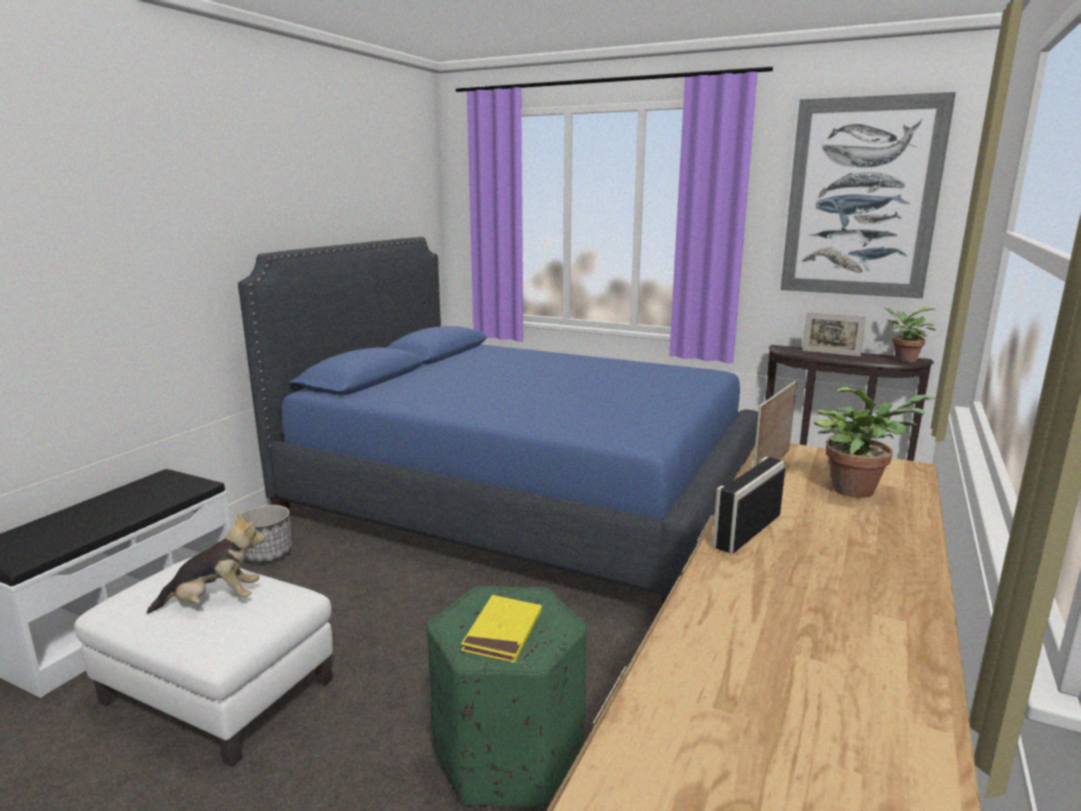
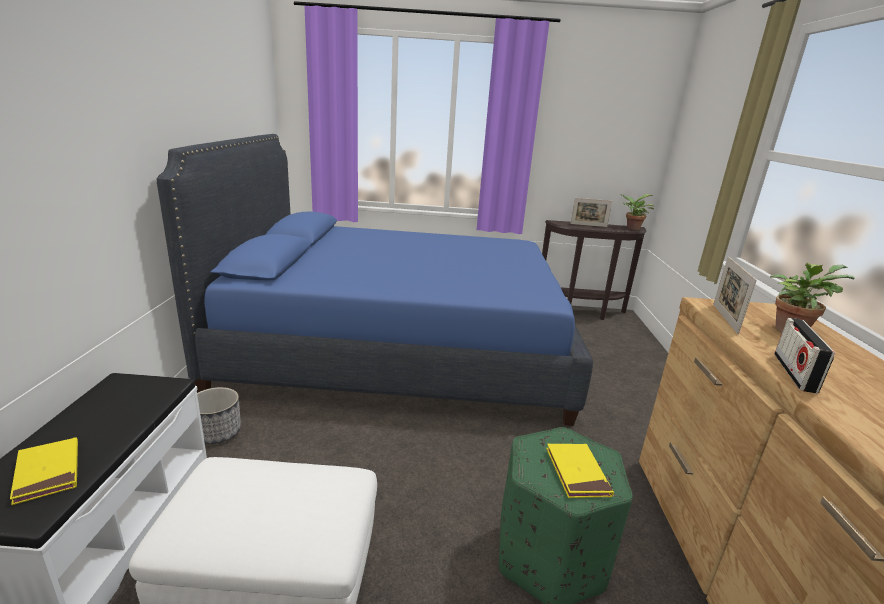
camera: 25 degrees left, 5 degrees up
(54, 534) = (48, 472): none -> yellow book
(214, 602) = (283, 503): plush toy -> none
(861, 198) = (608, 120): picture -> none

